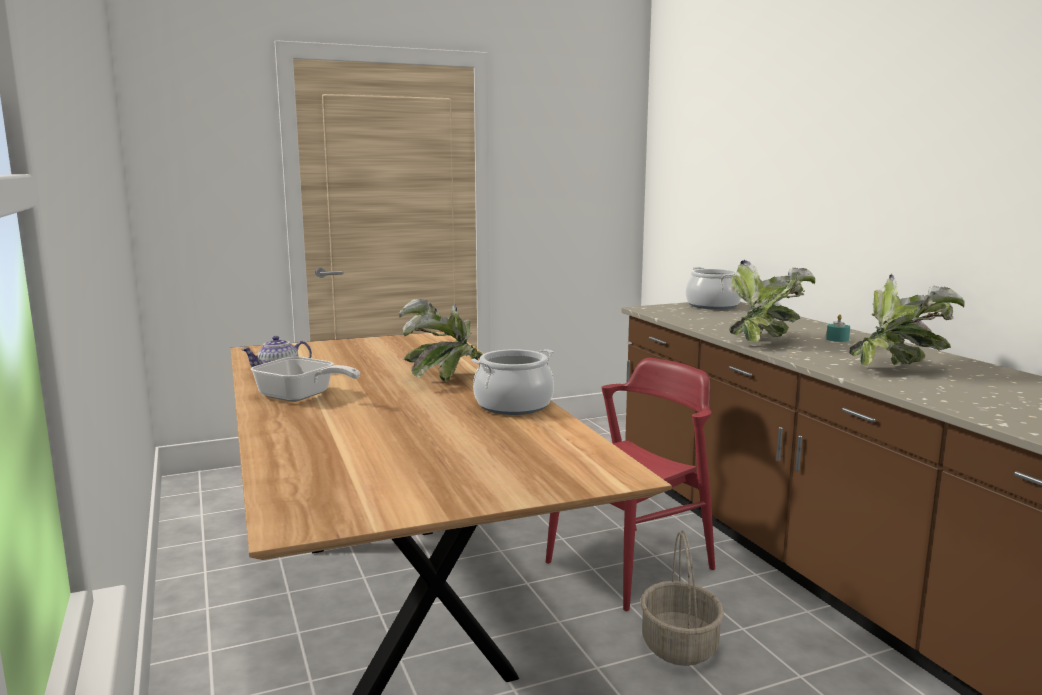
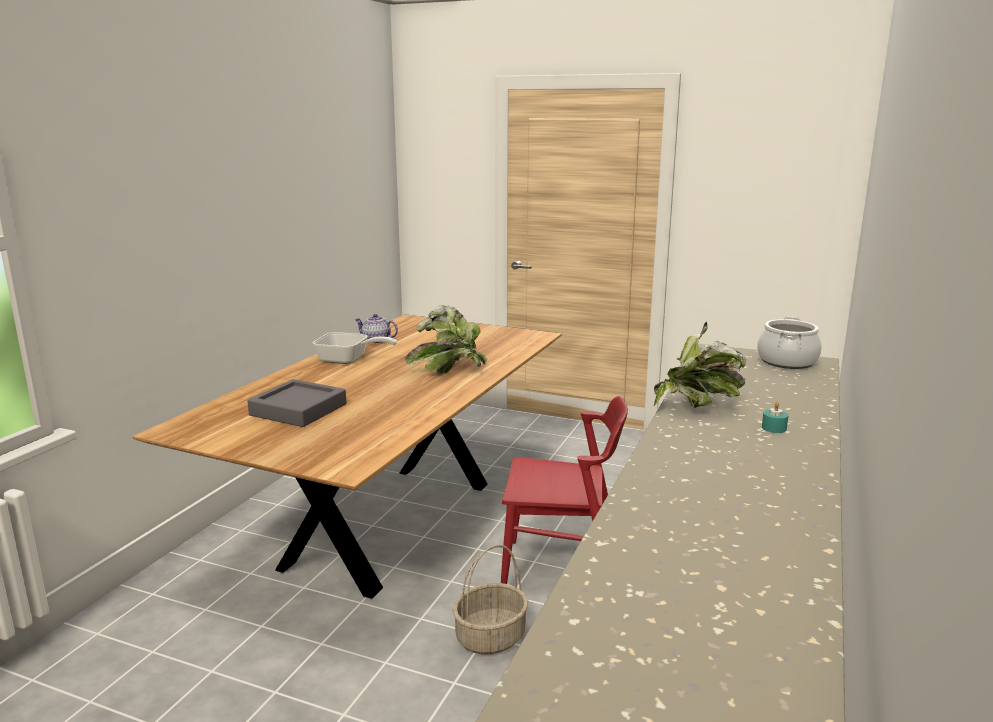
camera: 45 degrees right, 5 degrees up
(301, 397) = (348, 360): frying pan -> frying pan turned 60 degrees counterclockwise
(396, 451) = (298, 410): none -> grey tray
(513, 405) = (428, 403): cooking pot -> none
(899, 368) = (718, 471): potted plant -> none

